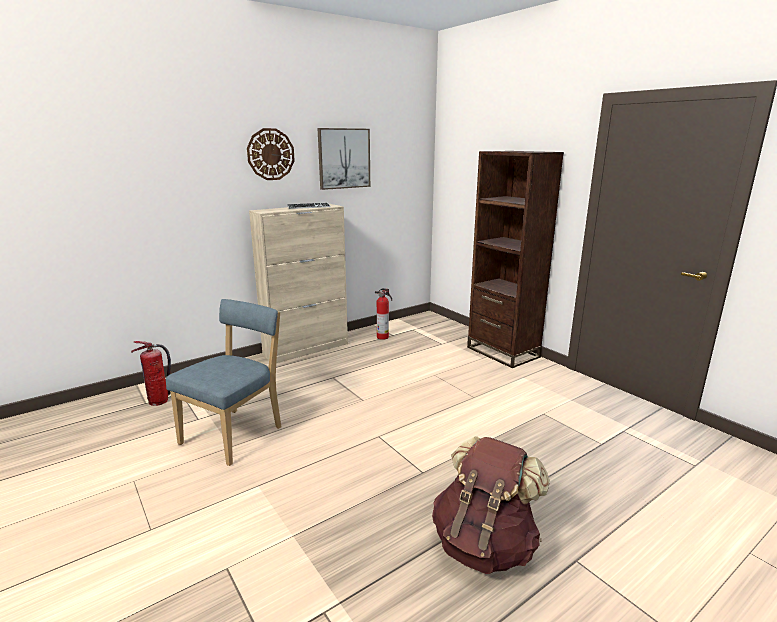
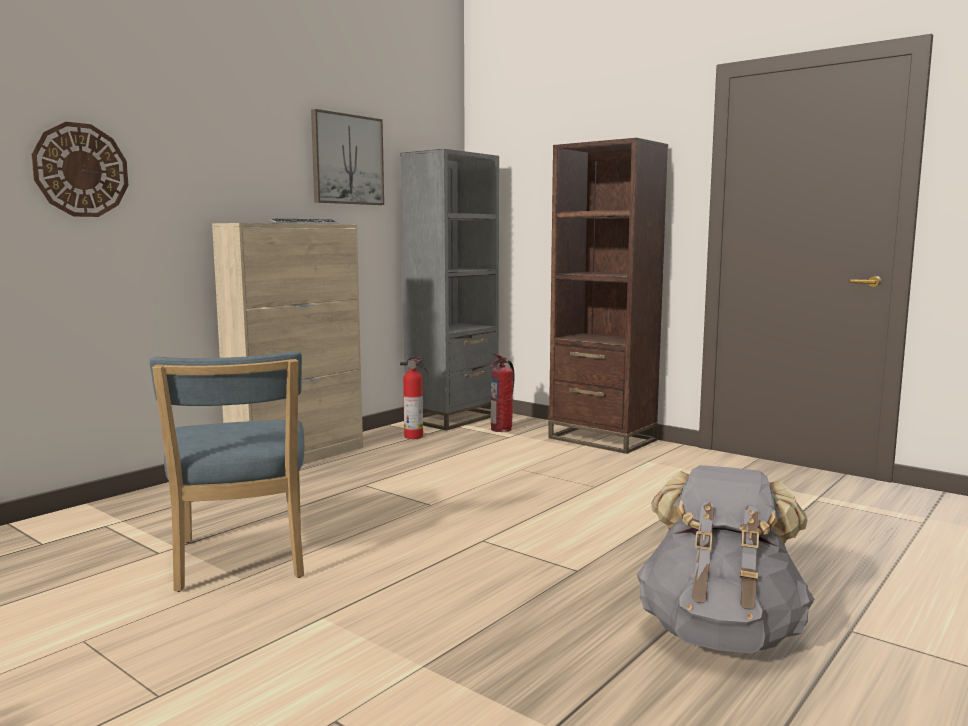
camera: 15 degrees left, 10 degrees down
(159, 401) = (68, 539): fire extinguisher -> fire extinguisher (502, 429)
(236, 433) = (241, 562): blue chair -> blue chair turned 150 degrees clockwise
(270, 154) = (244, 140): wall clock -> wall clock (81, 170)
(415, 322) = (452, 418): none -> grey bookcase
(484, 545) = (720, 633): brown backpack -> grey backpack

